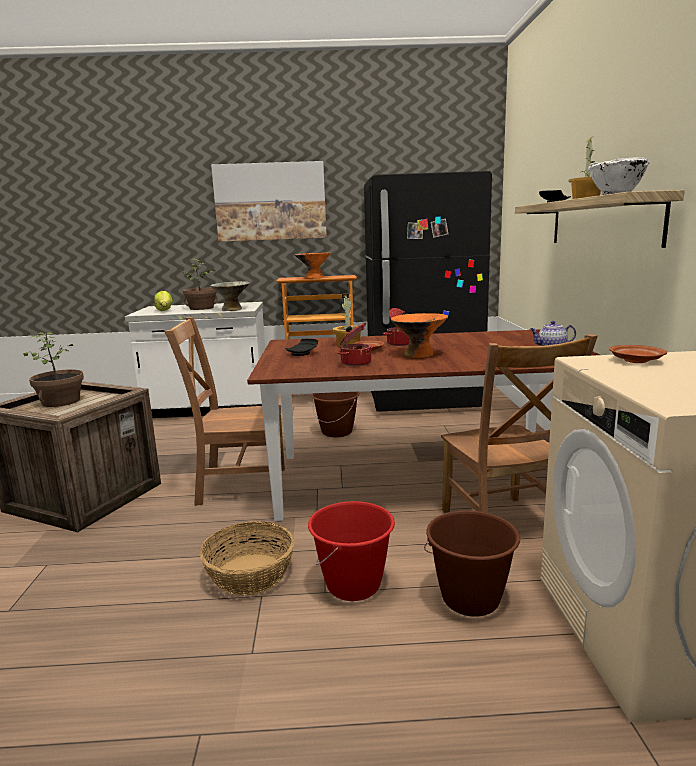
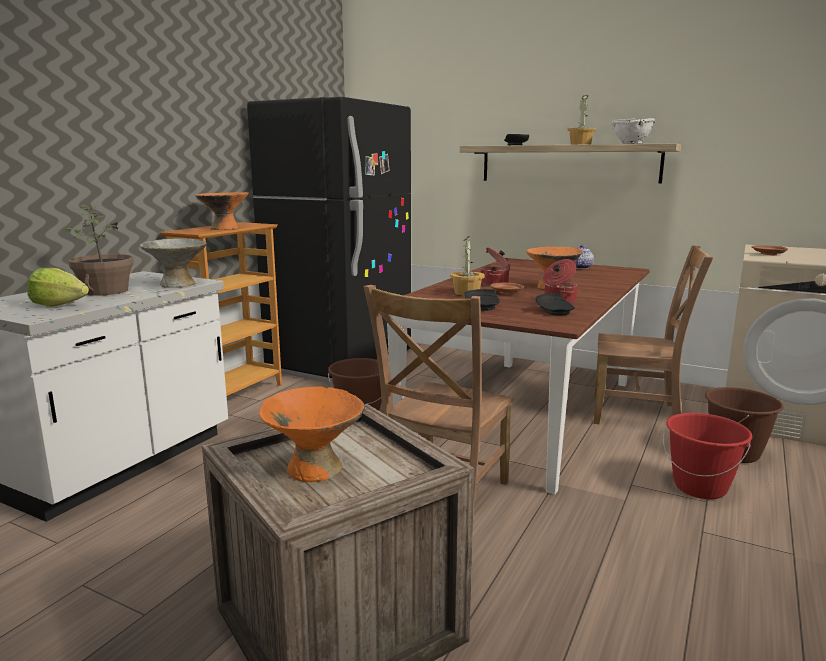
camera: 60 degrees left, 0 degrees up
(61, 401) = (314, 469): potted plant -> orange bowl
(249, 574) = (660, 529): basket -> none
(270, 202) = (140, 113): picture -> none
(313, 367) = (555, 312): none -> black plate

